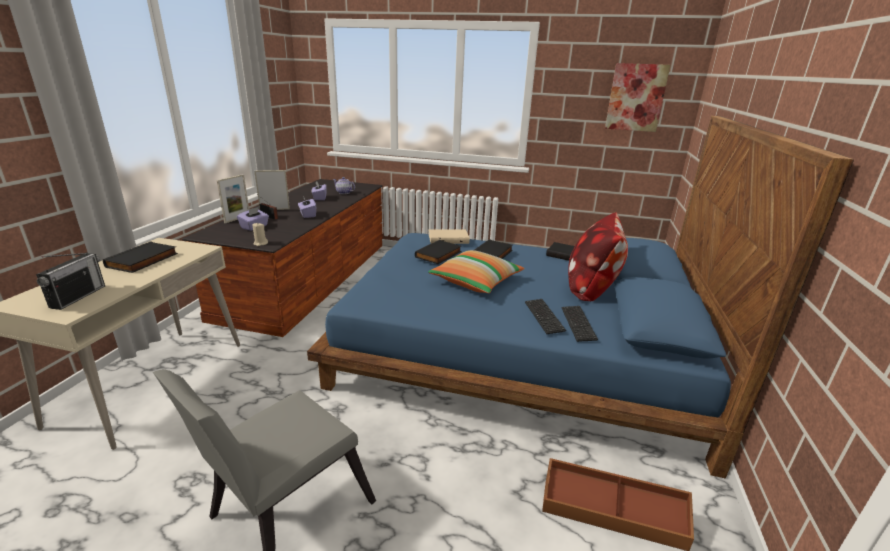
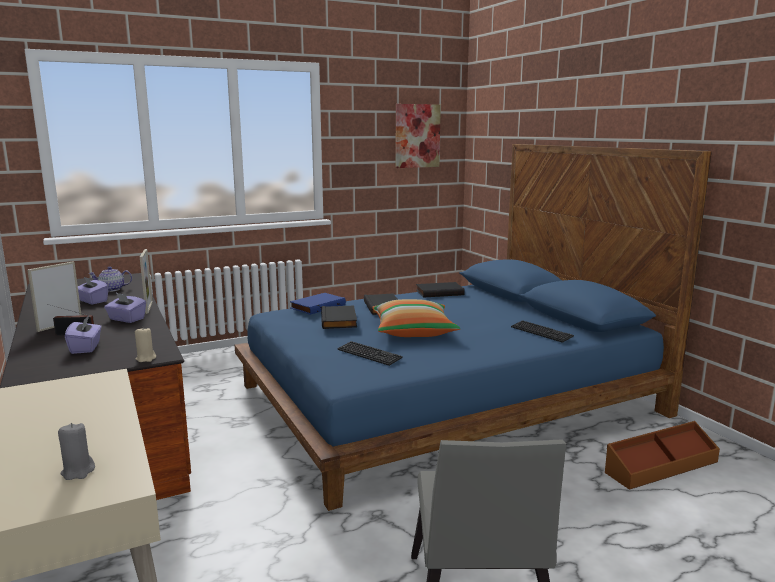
camera: 40 degrees left, 10 degrees down
(78, 297) = (78, 471): radio -> grey candle
(143, 260) = (54, 413): black book -> none
(237, 219) = (30, 347): picture frame -> picture frame (149, 307)
(448, 239) = (317, 306): beige book -> blue book
(544, 317) = (513, 336): keyboard -> keyboard (369, 354)
(591, 287) = (500, 308): pillow -> none

